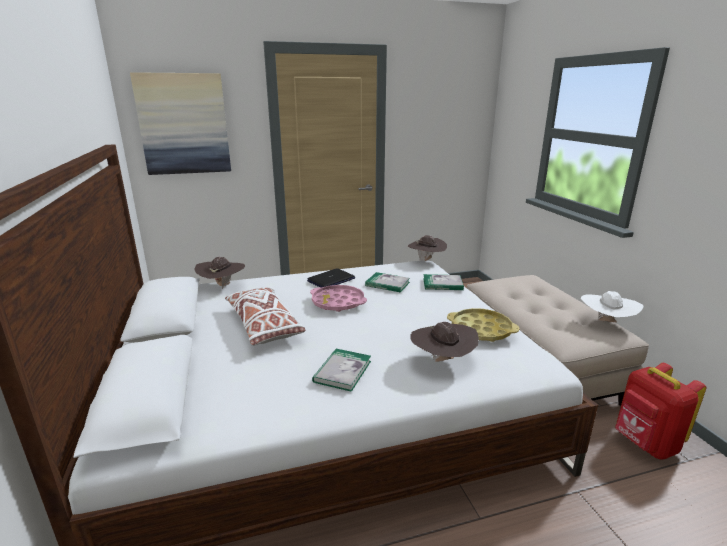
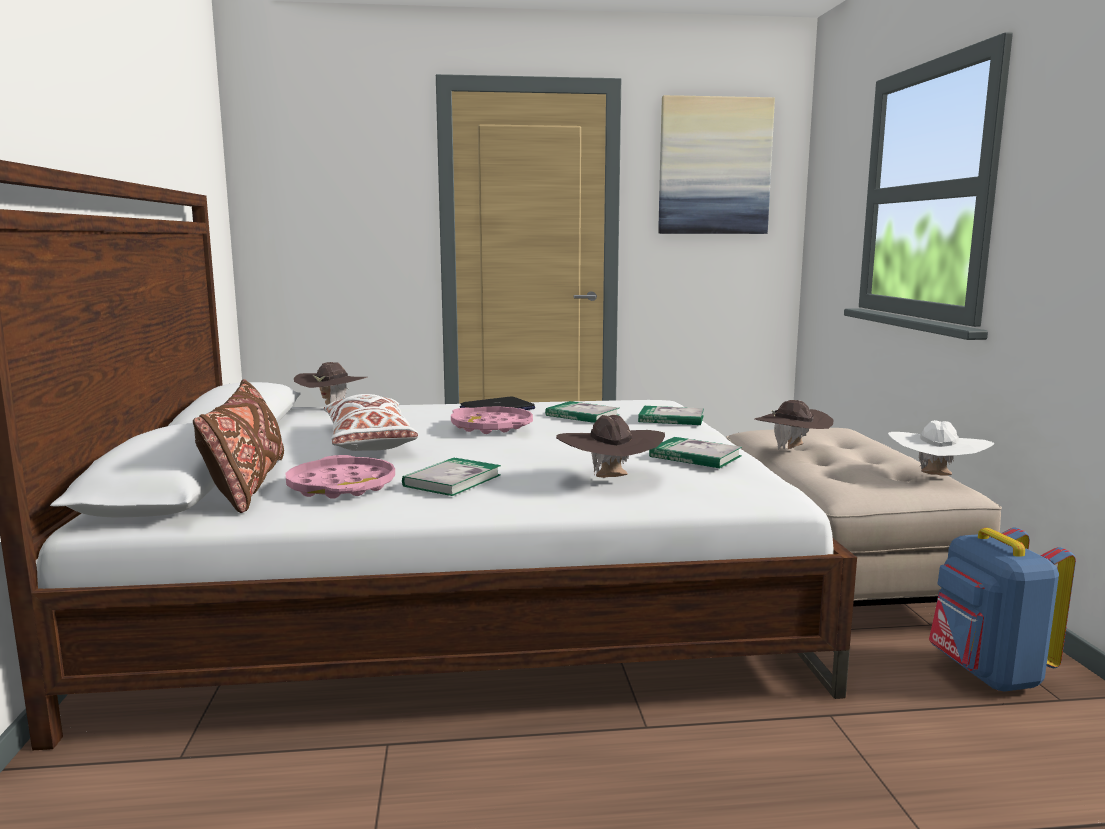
camera: 10 degrees right, 10 degrees down
(184, 124) = (315, 190): picture -> picture (714, 166)
(202, 390) = (247, 485): none -> brown pillow
(270, 385) = (341, 486): none -> pink tray
(426, 261) = (664, 399): brown hat -> brown hat (792, 450)
(481, 329) = (695, 456): yellow tray -> book
(645, 444) = (986, 674): red backpack -> blue backpack

